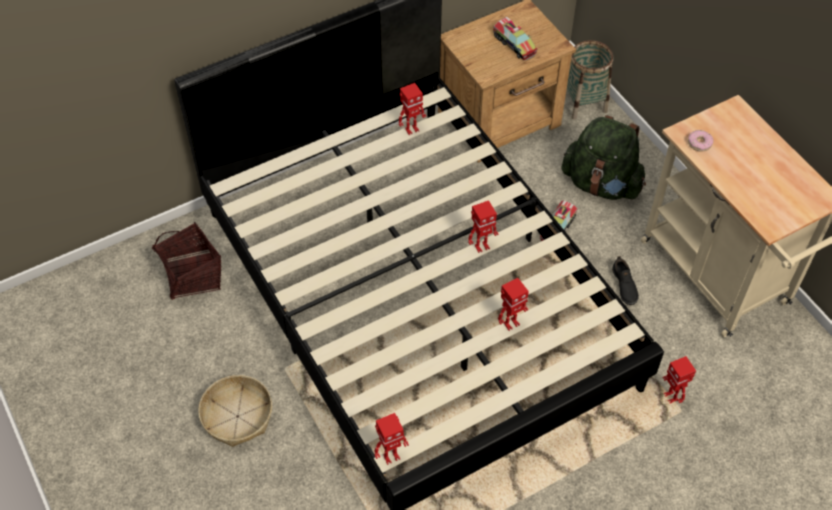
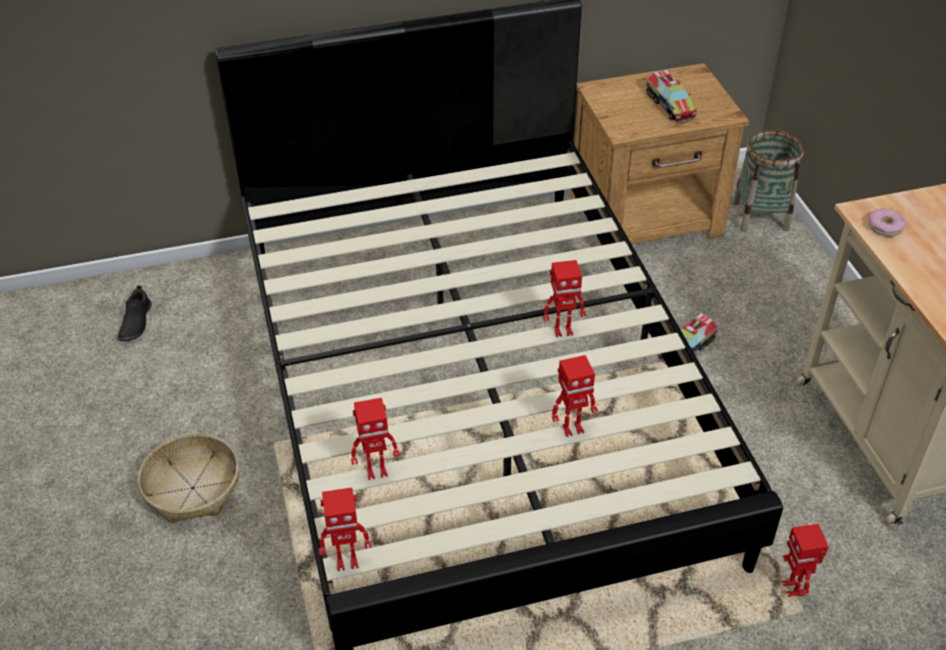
camera: 15 degrees right, 10 degrees down
(192, 275) = (207, 318): basket -> none
(411, 129) = (517, 189): toy robot -> toy robot (376, 471)
(601, 184) = (759, 308): green backpack -> none
(624, 286) = (759, 433): black shoe -> black shoe (135, 322)

